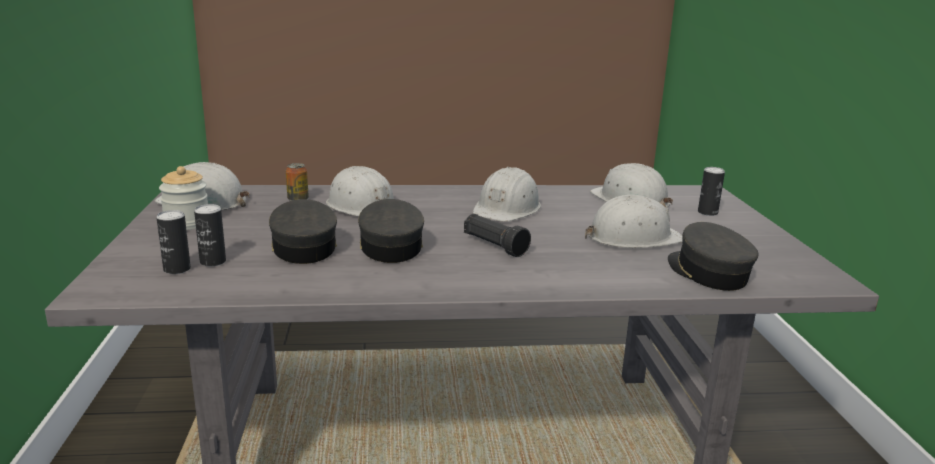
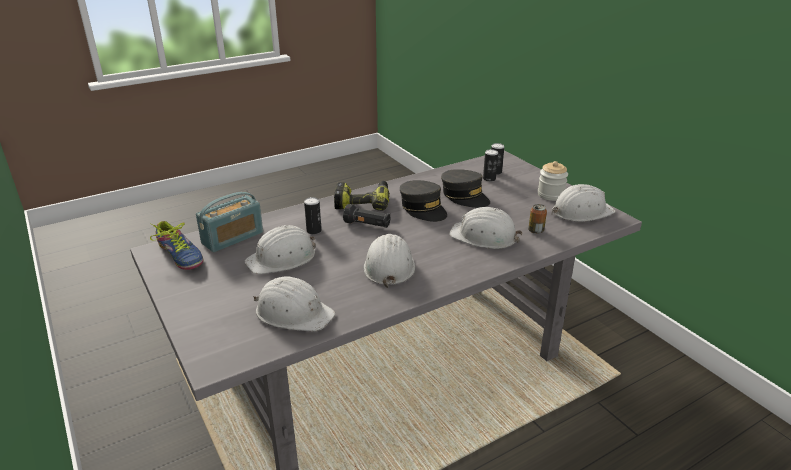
camera: 155 degrees right, 10 degrees up
(471, 276) = (363, 202): none -> power drill
(707, 212) = (220, 314): can -> can (314, 231)
(707, 273) = (232, 238): grey cap -> radio
(783, 269) = (180, 255): none -> shoe

